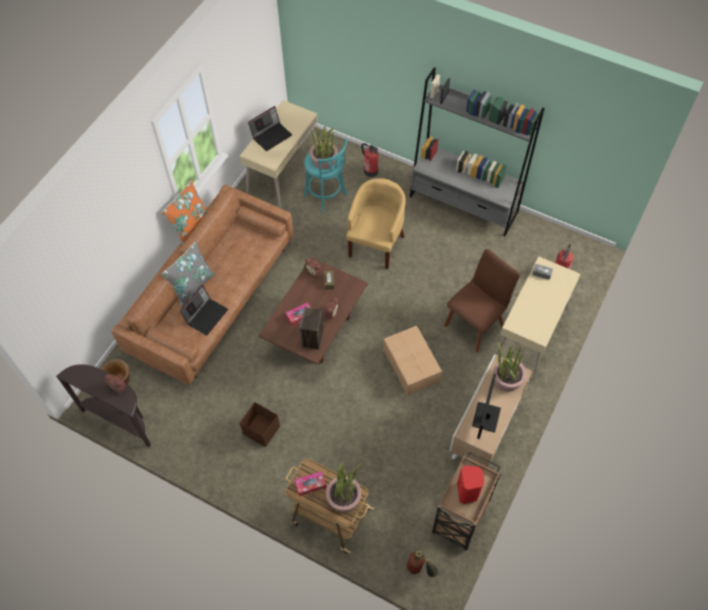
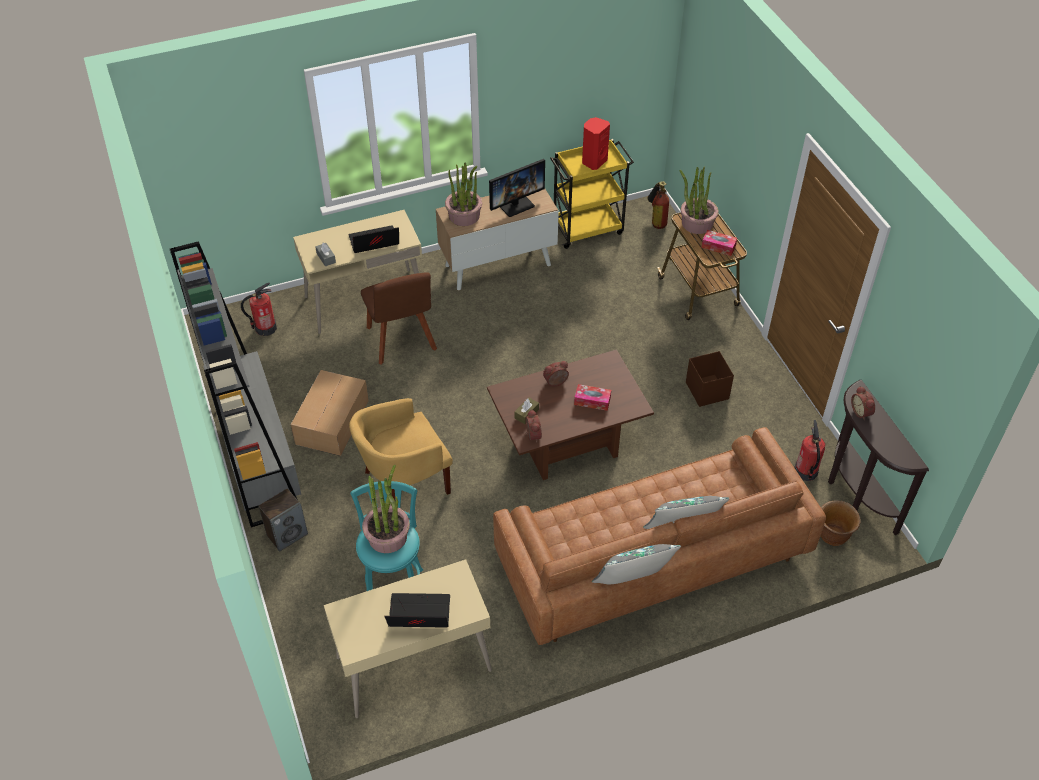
camera: 140 degrees left, 10 degrees down
(190, 225) = (632, 583): orange pillow -> grey pillow
(206, 315) = (692, 485): laptop -> laptop (374, 243)
(313, 338) = (598, 373): speaker -> speaker (287, 534)
(370, 170) = (304, 581): fire extinguisher -> fire extinguisher (805, 472)
(411, 366) = (506, 348): cardboard box -> cardboard box (333, 421)
(461, 517) = (588, 228): brown cart -> yellow cart
(476, 323) = (402, 341): brown chair -> brown chair turned 105 degrees counterclockwise

